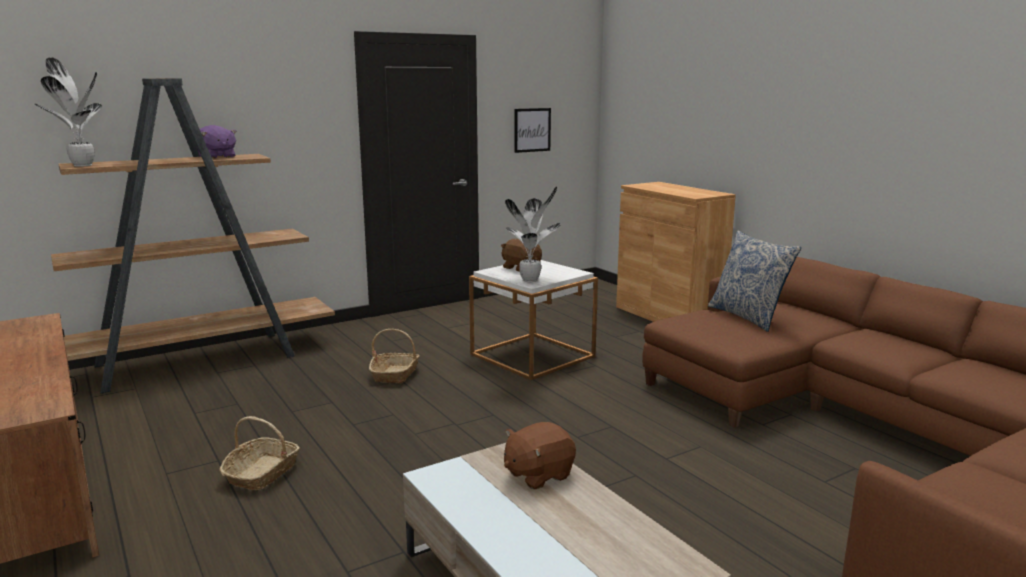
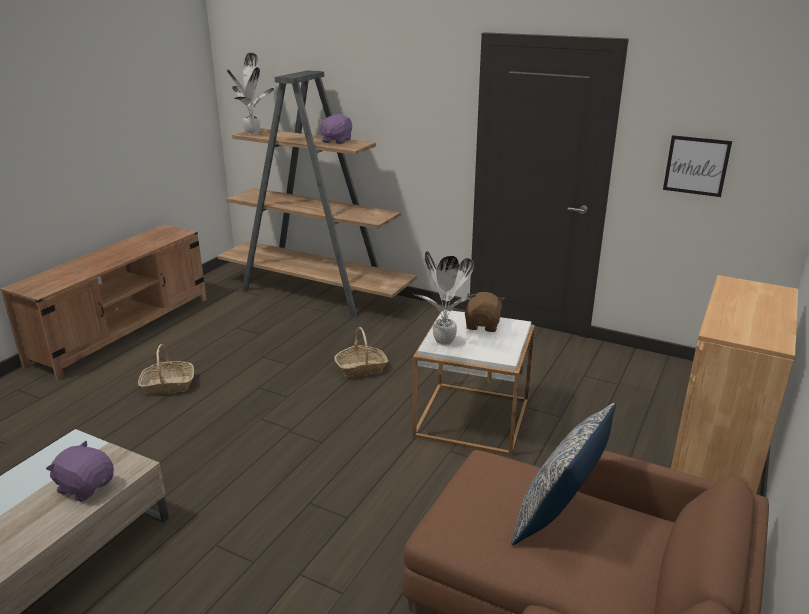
camera: 60 degrees right, 10 degrees up
(538, 474) = (86, 486): brown plush toy -> purple plush toy

